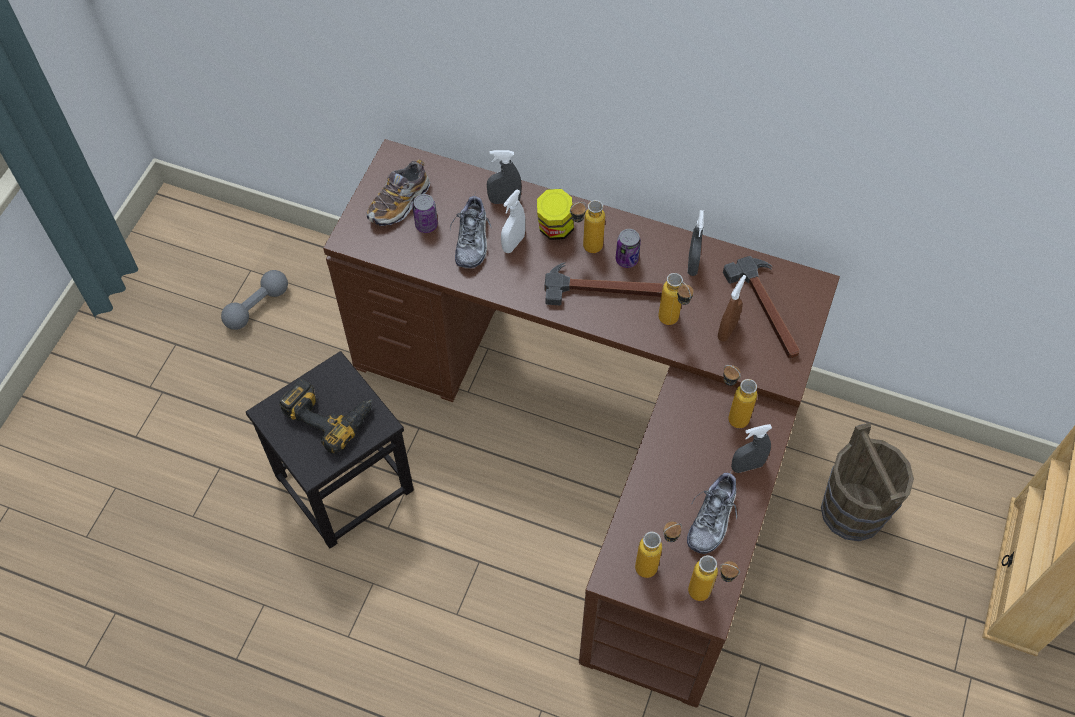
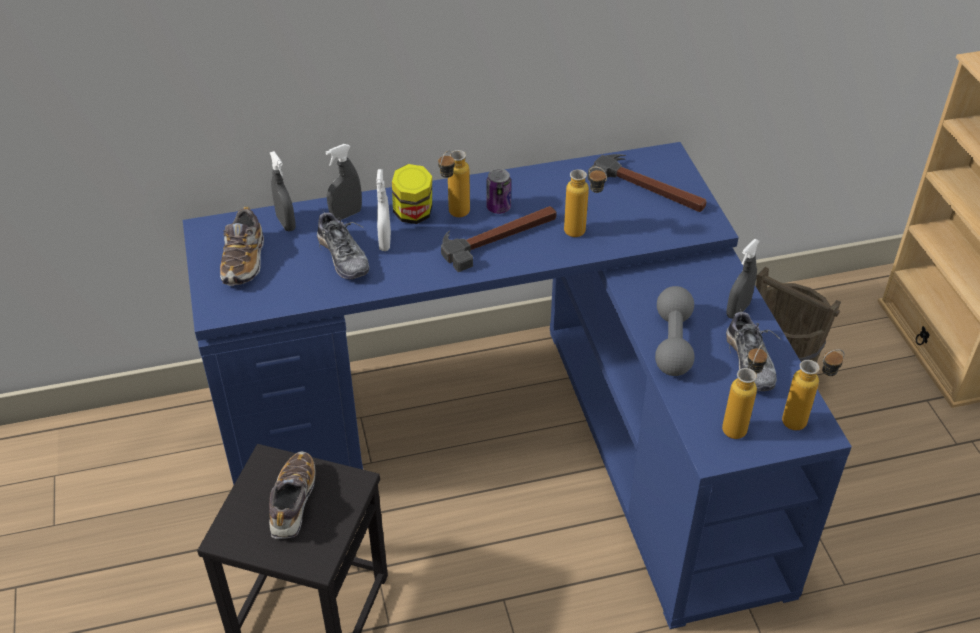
camera: 35 degrees left, 15 degrees down
(257, 306) = (87, 504): grey dumbbell -> grey dumbbell (673, 343)
(329, 413) = (293, 502): power drill -> shoe
(426, 225) = (287, 265): can -> none
(601, 438) = (527, 432): brown desk -> blue desk
(692, 264) = (557, 186): grey spray bottle -> grey spray bottle (286, 223)
(727, 330) = (631, 217): brown spray bottle -> none
(730, 415) = (688, 281): bottle -> none

